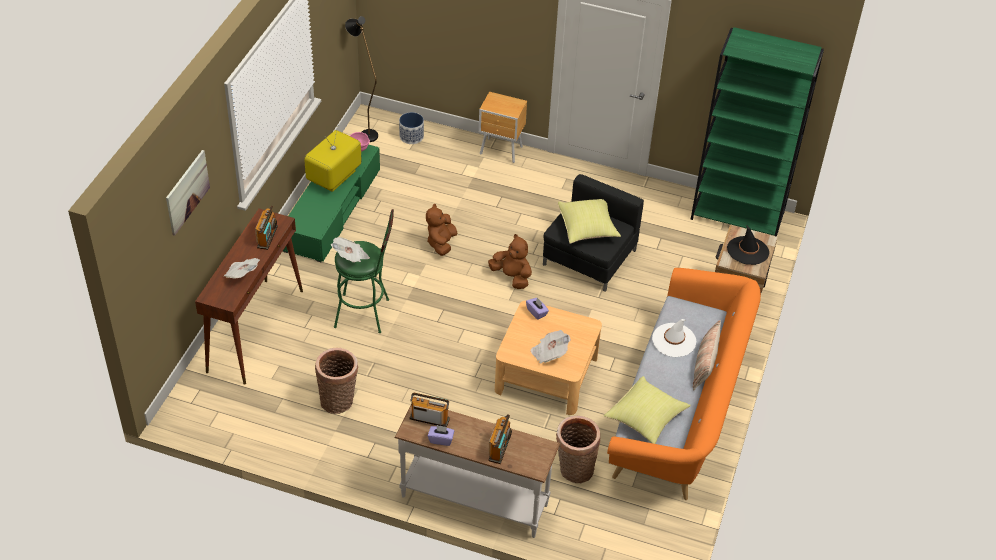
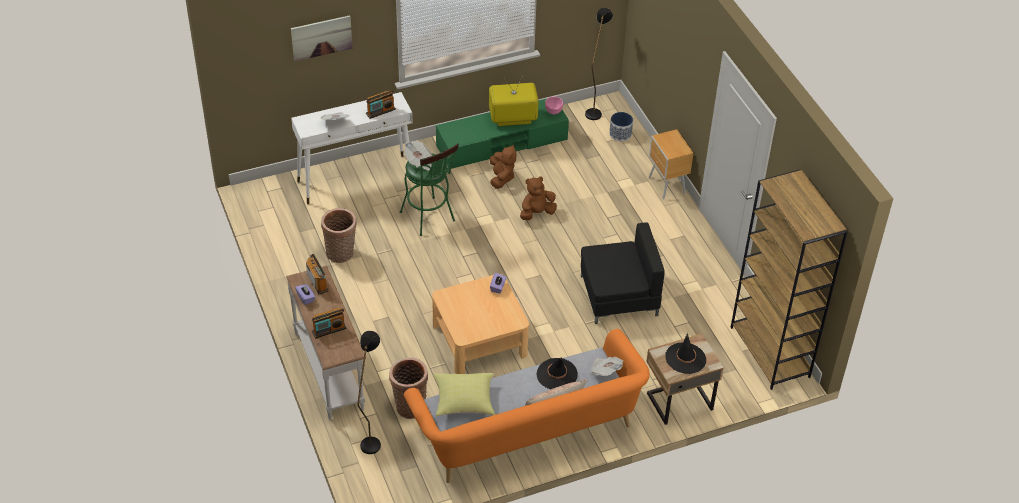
camera: 50 degrees right, 0 degrees up
(256, 330) = (356, 179): brown console table -> white console table
(512, 277) = (549, 267): brown plush toy -> brown plush toy (501, 178)
(549, 353) = (467, 316): newspaper -> newspaper (605, 371)
(588, 228) = (614, 265): yellow pillow -> none
(588, 521) = (372, 439): none -> black floor lamp
(674, 340) = (557, 374): white hat -> black hat
(738, 216) = (770, 352): green bookcase -> brown bookcase

